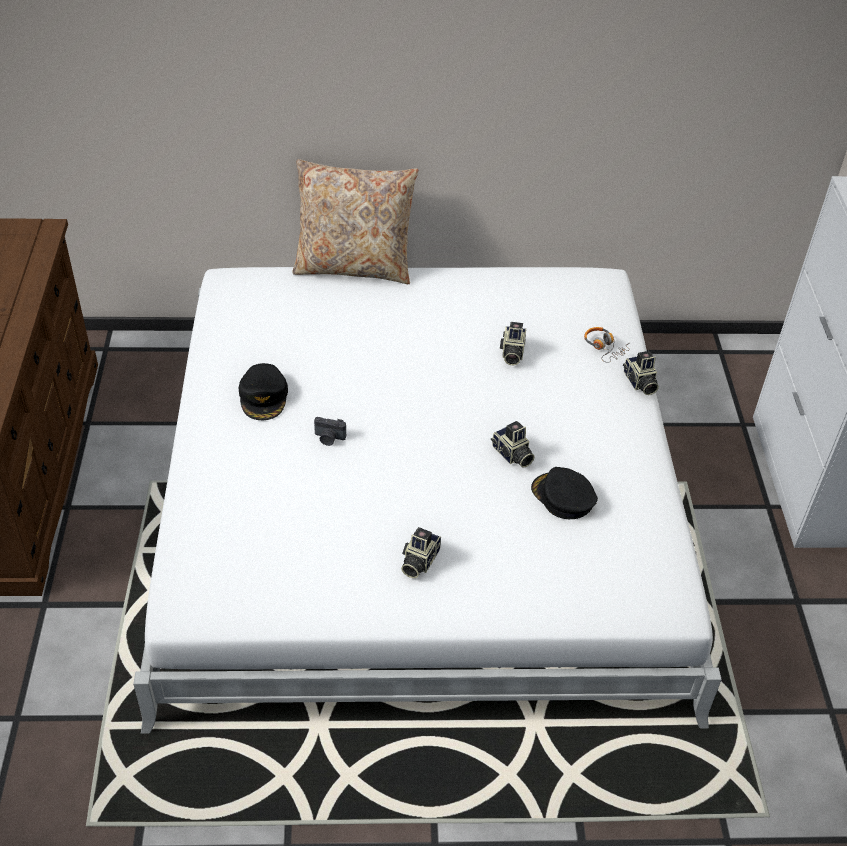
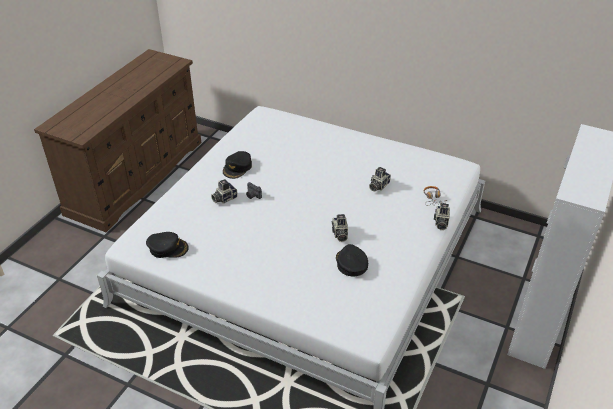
camera: 30 degrees right, 5 degrees down
(255, 585) = (168, 248): none -> black cap
(354, 266) = (329, 123): beige pillow -> none
(418, 561) = (251, 266): camera -> camera (224, 198)

